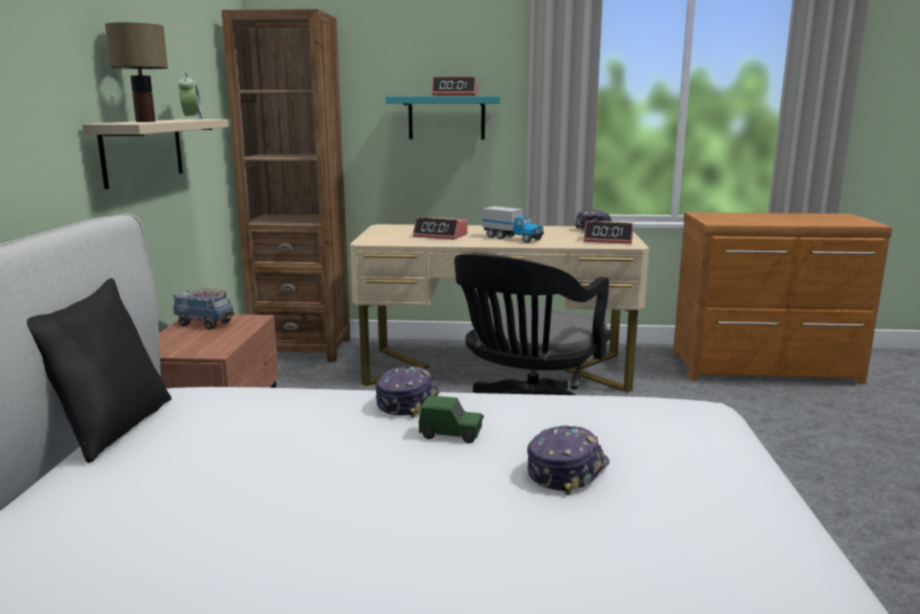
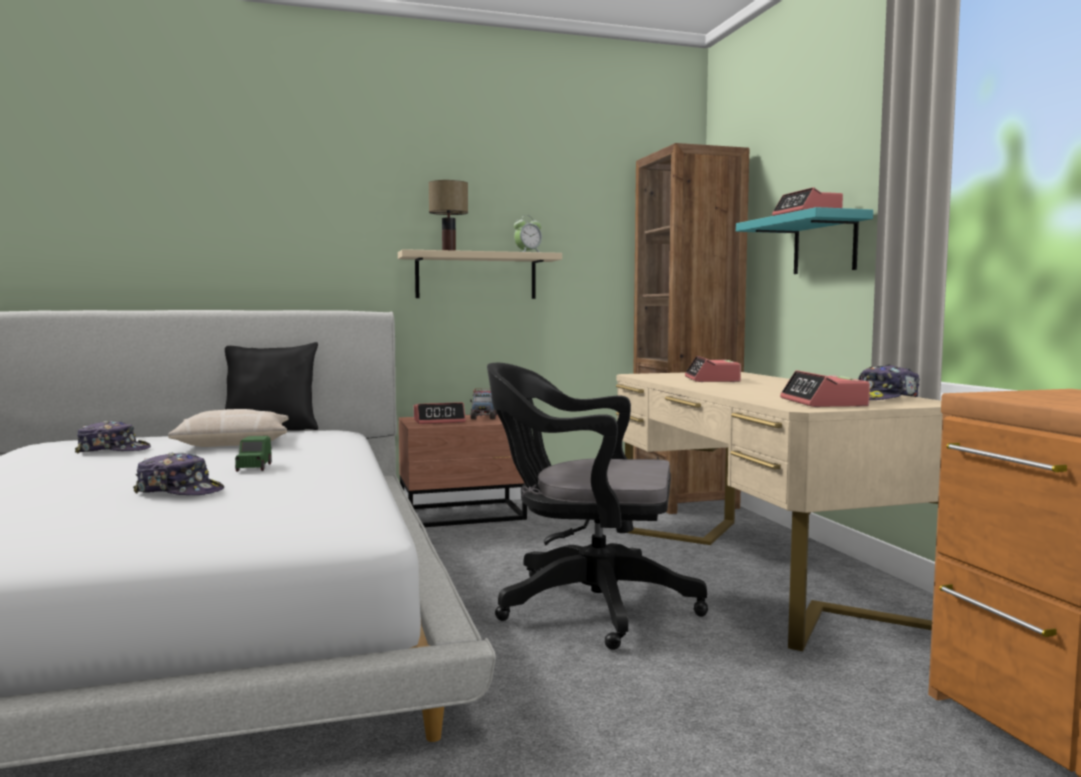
camera: 70 degrees right, 10 degrees down
(199, 342) = (439, 421): none -> alarm clock
(231, 448) = (233, 442): none -> beige pillow
(407, 402) = (322, 456): cap -> cap (113, 450)
(513, 238) = (746, 388): toy truck -> none

